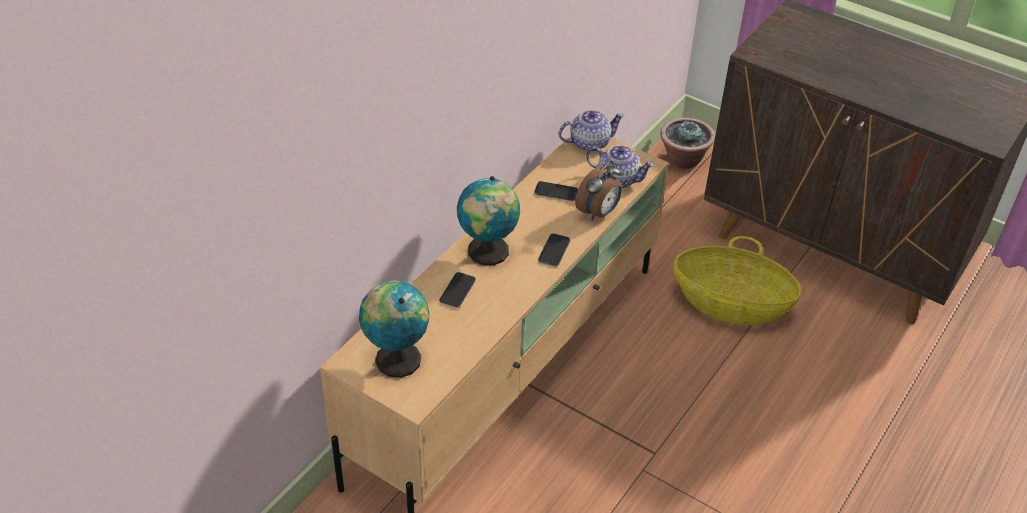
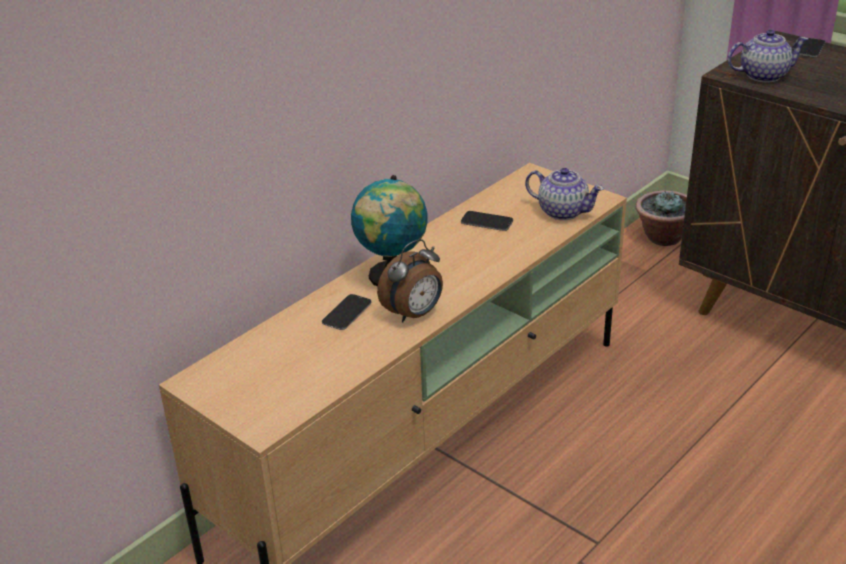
camera: 10 degrees right, 10 degrees down
(395, 358) = (253, 379): globe -> none
(554, 251) = (473, 277): phone -> phone (809, 49)
(589, 143) = (534, 178): teapot -> teapot (762, 75)
(598, 213) = (534, 242): alarm clock -> alarm clock (414, 314)
(730, 304) = (708, 382): basket -> none

